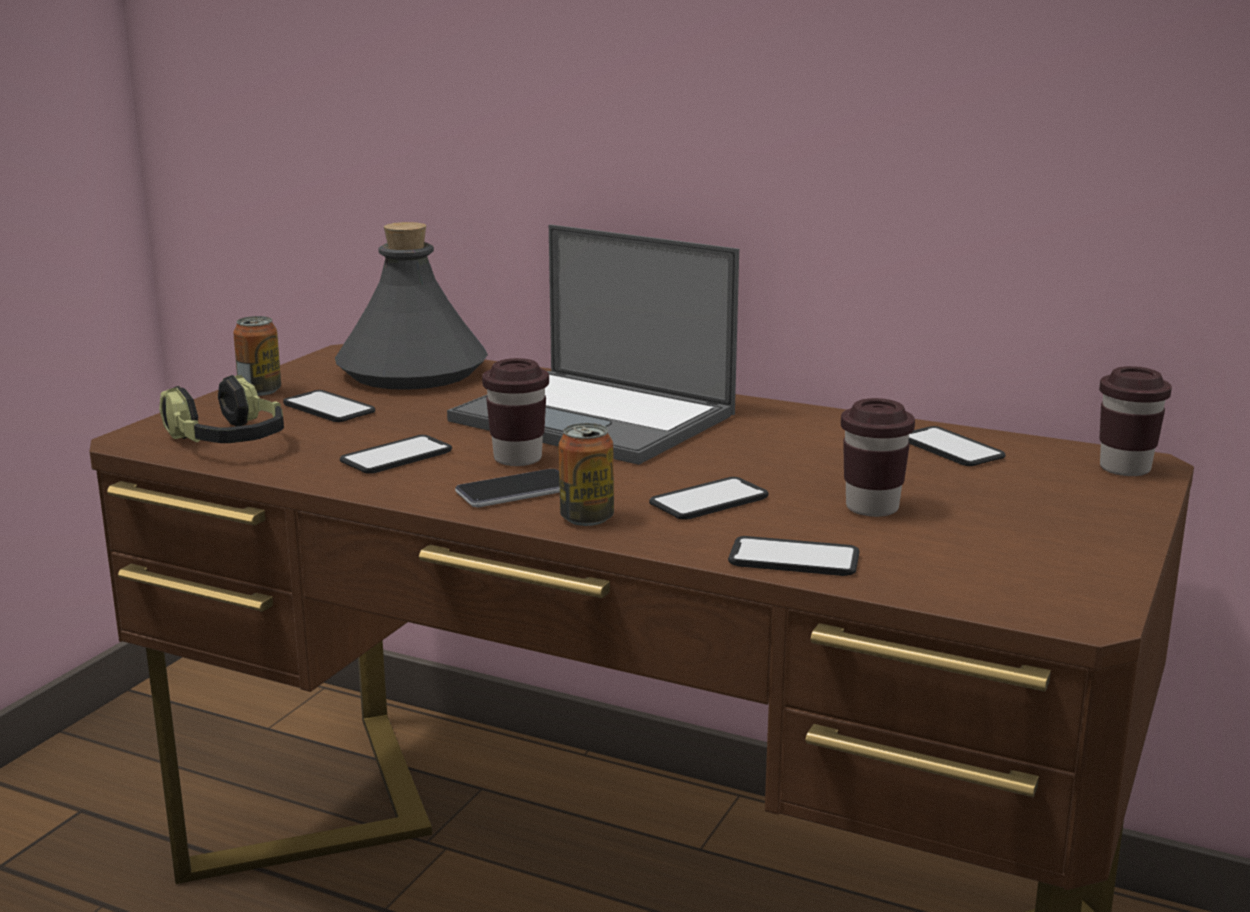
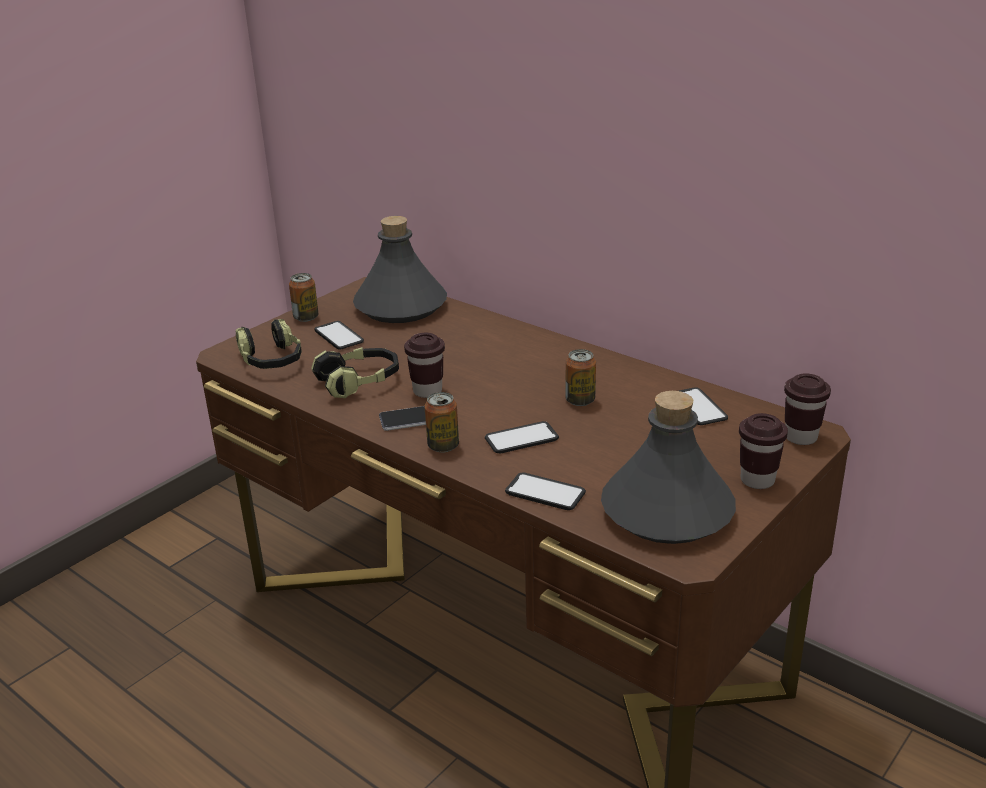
camera: 15 degrees right, 10 degrees up
(396, 456) = (359, 382): phone -> headphones
(596, 418) = (491, 359): laptop -> none
(769, 453) = (580, 400): none -> can
(872, 508) = (616, 455): brown cup -> brown cup (757, 480)
(1000, 564) = (666, 511): none -> grey bottle

